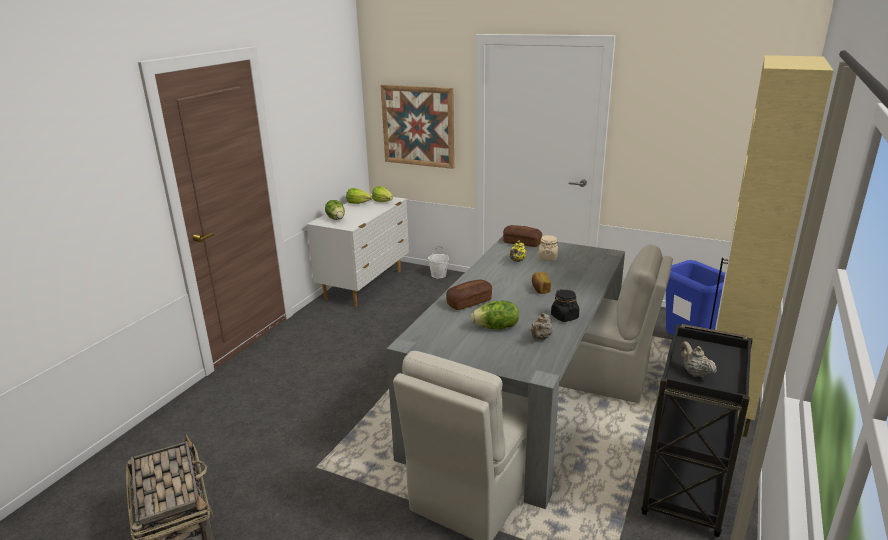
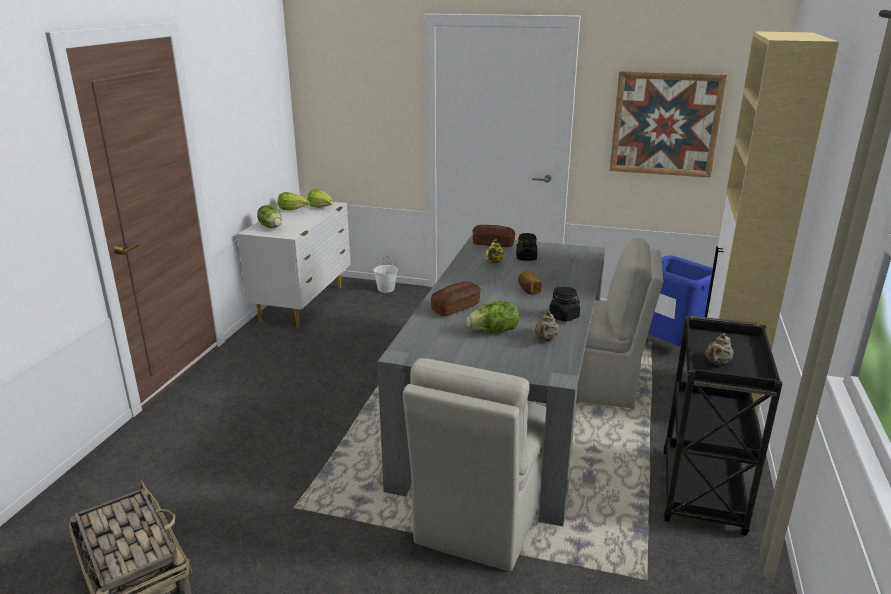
camera: 10 degrees left, 0 degrees up
(418, 126) = (357, 119): picture -> picture (665, 124)
(548, 258) = (526, 258): beige jar -> black jar
(694, 373) = (717, 363): beige teapot -> beige teapot turned 105 degrees counterclockwise

